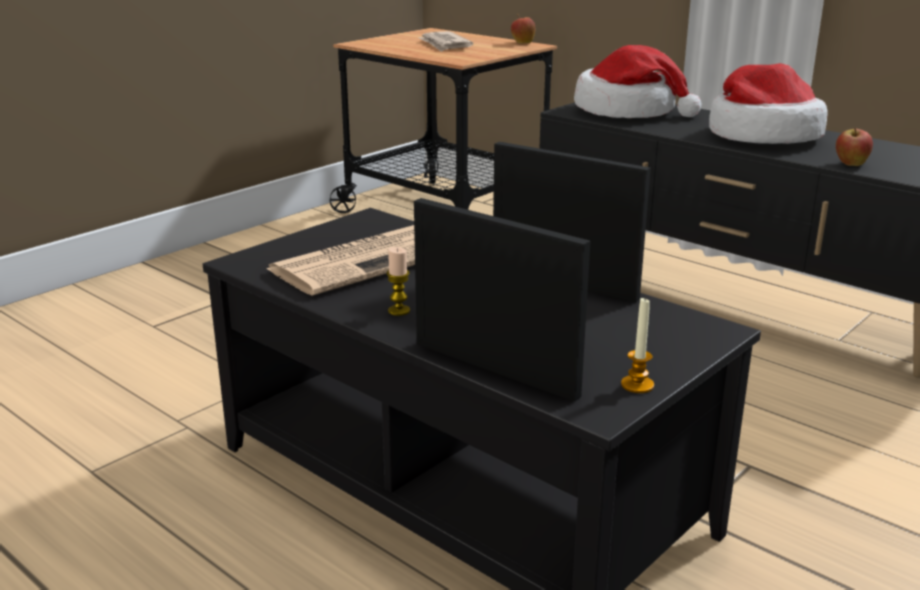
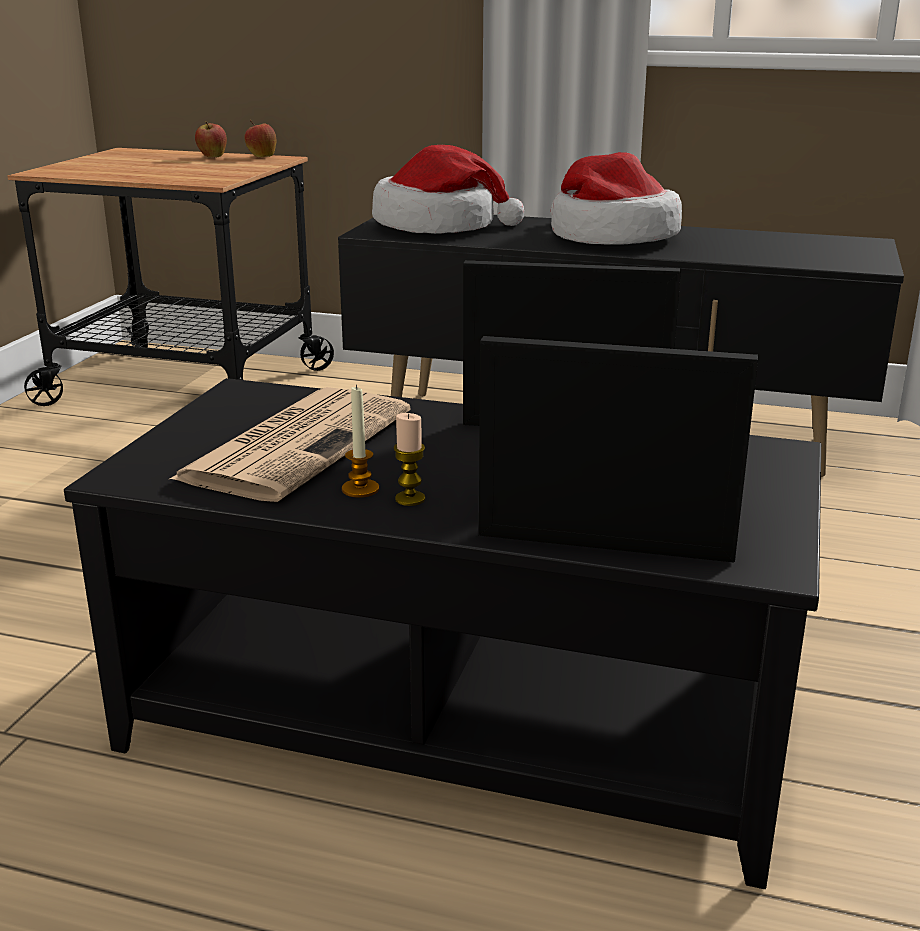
camera: 25 degrees left, 0 degrees up
(444, 45) = (165, 165): newspaper -> none
(637, 385) = (775, 528): candle -> candle (360, 489)
(851, 164) = (731, 256): apple -> apple (212, 157)

